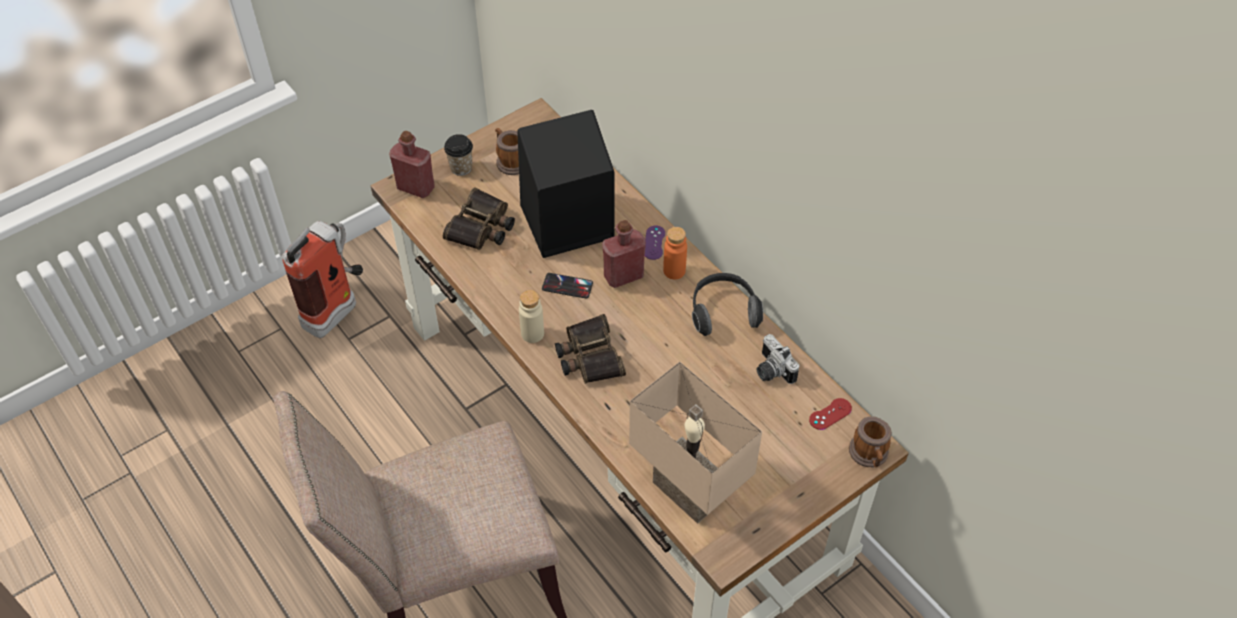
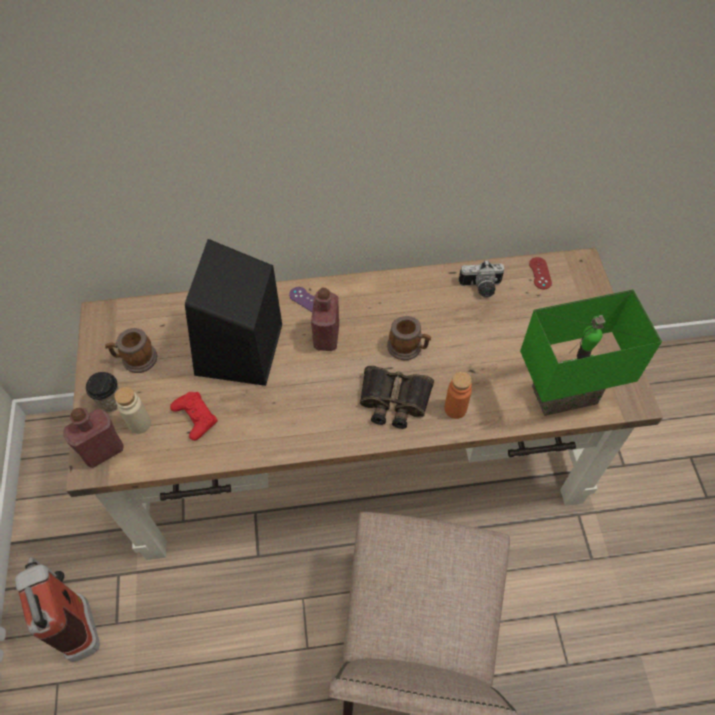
camera: 60 degrees left, 5 degrees up
(482, 227) = (195, 417): binoculars -> red game controller
(532, 333) = (343, 432): beige bottle -> beige bottle (139, 423)
(567, 286) = (309, 382): phone -> none
(674, 271) = (345, 301): orange bottle -> orange bottle (455, 409)
(685, 492) = (564, 398): beige table lamp -> green table lamp
(723, 312) = (407, 290): headphones -> none
(869, 455) = (587, 269): mug -> mug (408, 347)

